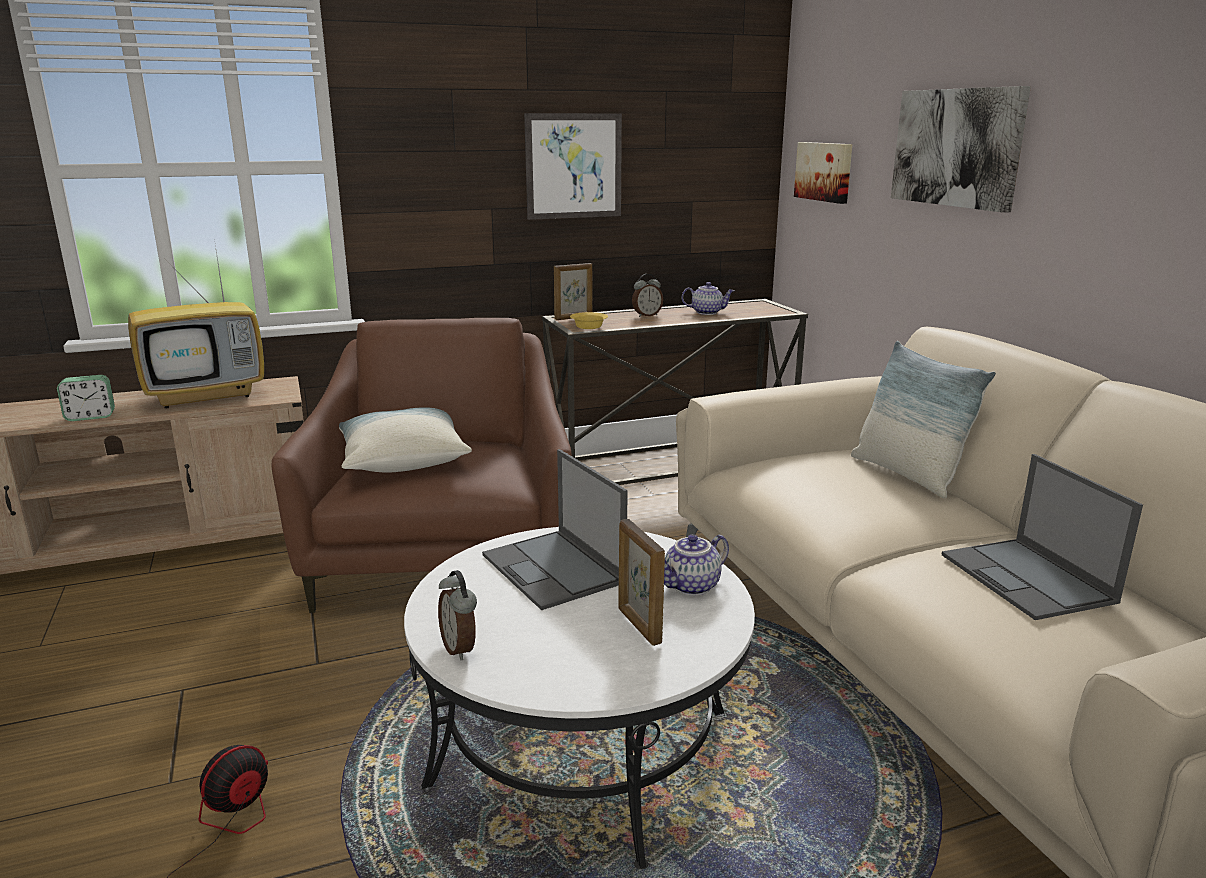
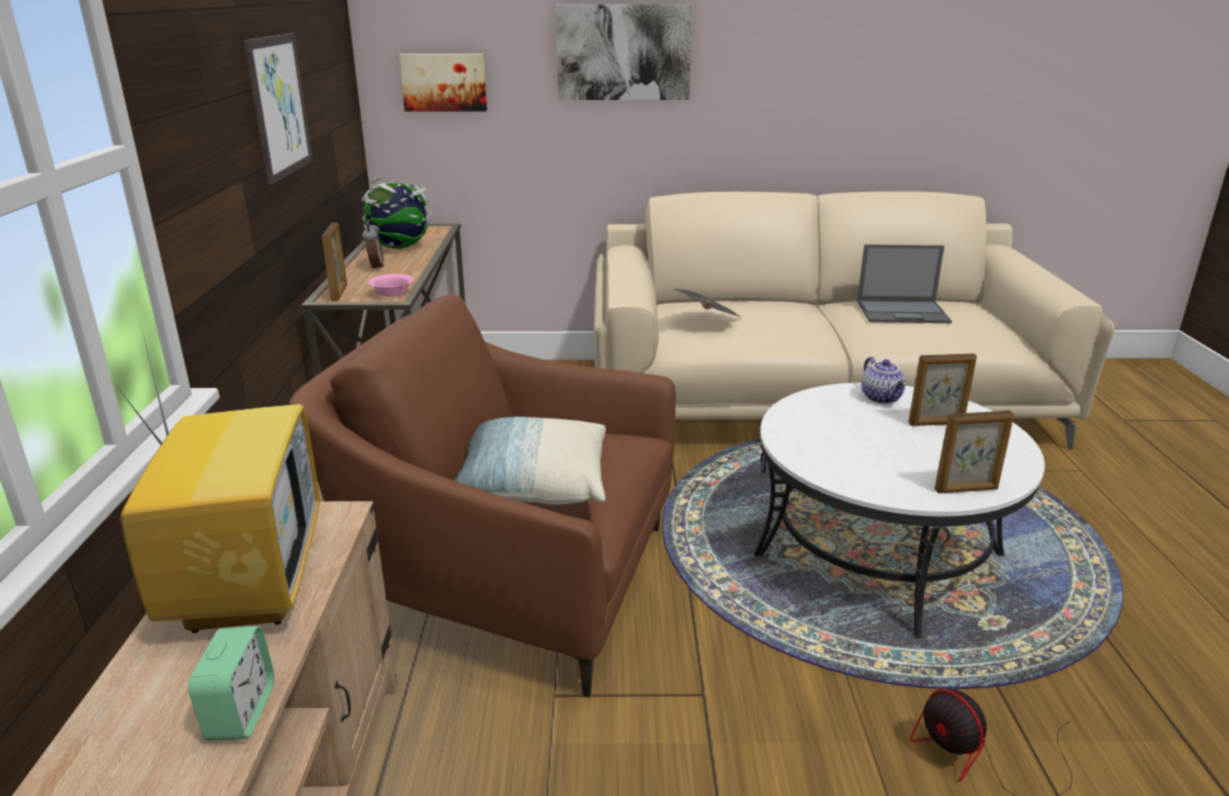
camera: 70 degrees left, 5 degrees up
(460, 648) = (966, 490): alarm clock -> picture frame
(554, 569) = (843, 439): laptop -> none
(589, 327) = (393, 292): yellow bowl -> pink bowl
(707, 312) = (400, 247): teapot -> globe
(805, 467) = (709, 322): none -> newspaper
(907, 474) = (733, 301): pillow -> none

